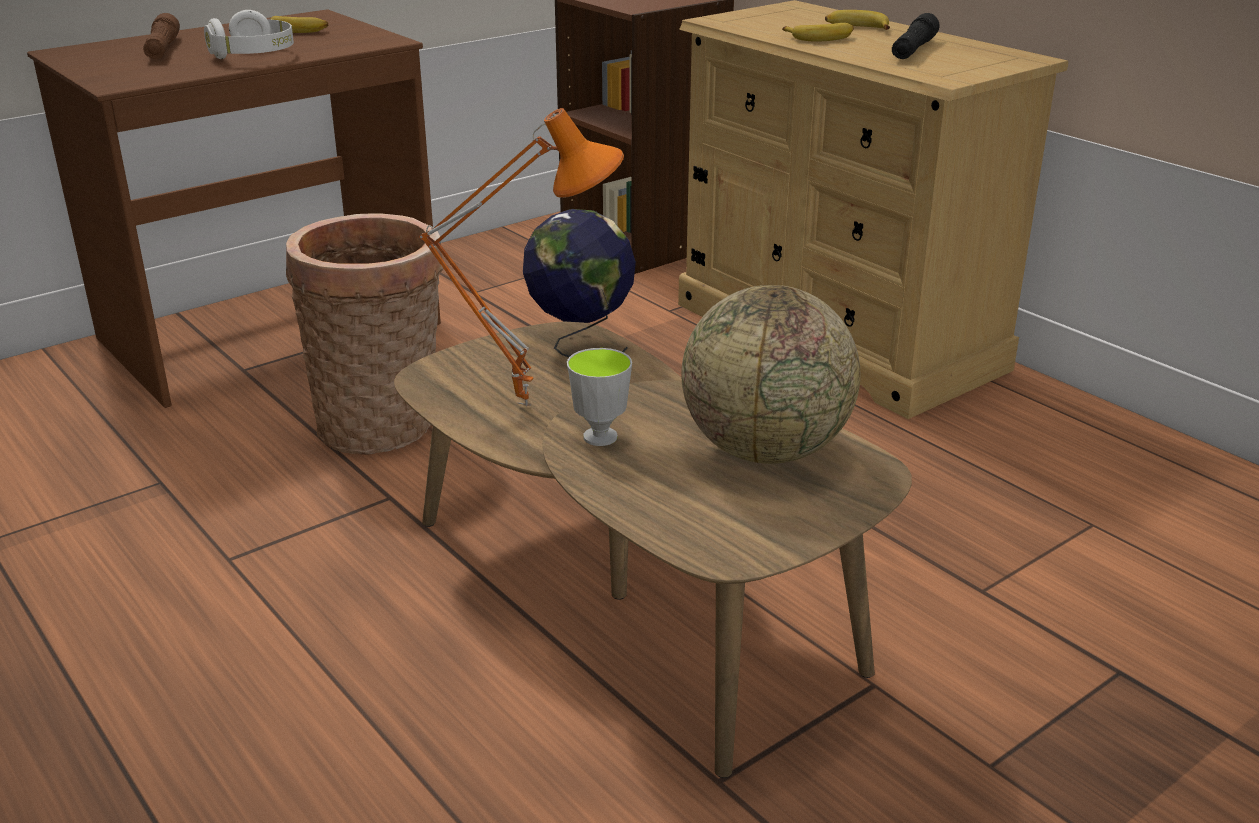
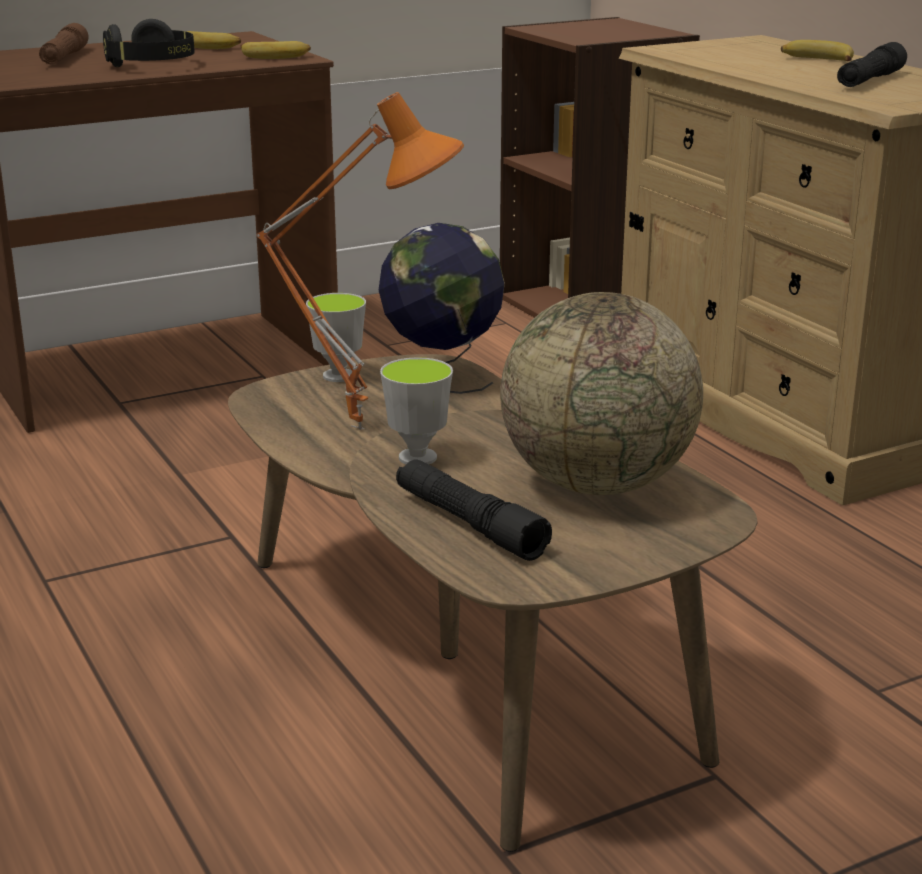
camera: 10 degrees right, 5 degrees down
(254, 56) = (152, 65): white headphones -> black headphones
(383, 426) = (247, 467): basket -> none
(487, 351) = (338, 376): none -> cup
(670, 502) = (469, 524): none -> black flashlight
(821, 38) = (769, 67): banana -> banana (275, 56)

